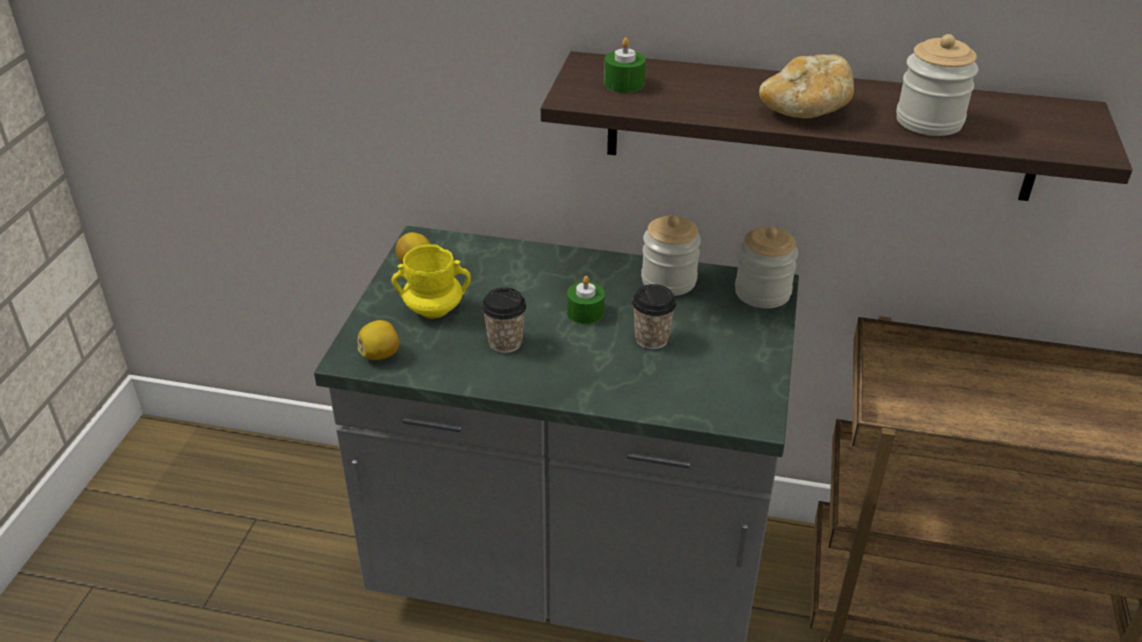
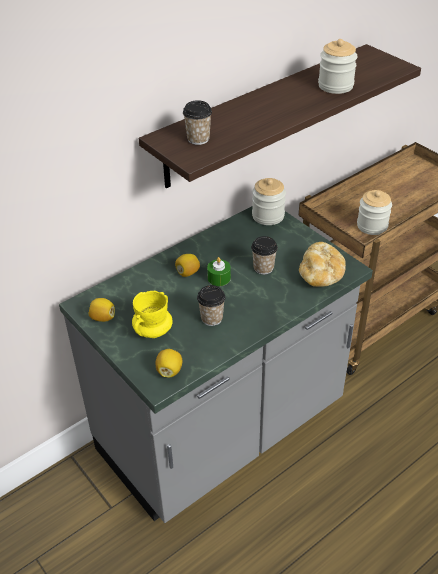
camera: 50 degrees left, 5 degrees up
(564, 284) = (187, 273): none -> lemon
(624, 83) = (198, 139): green candle -> cup
(668, 281) = (226, 238): jar -> jar (372, 226)
(805, 111) = (289, 107): bread -> bread (320, 276)

